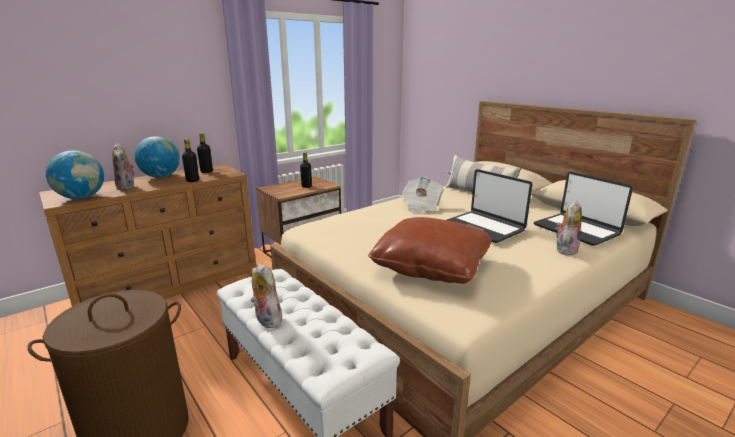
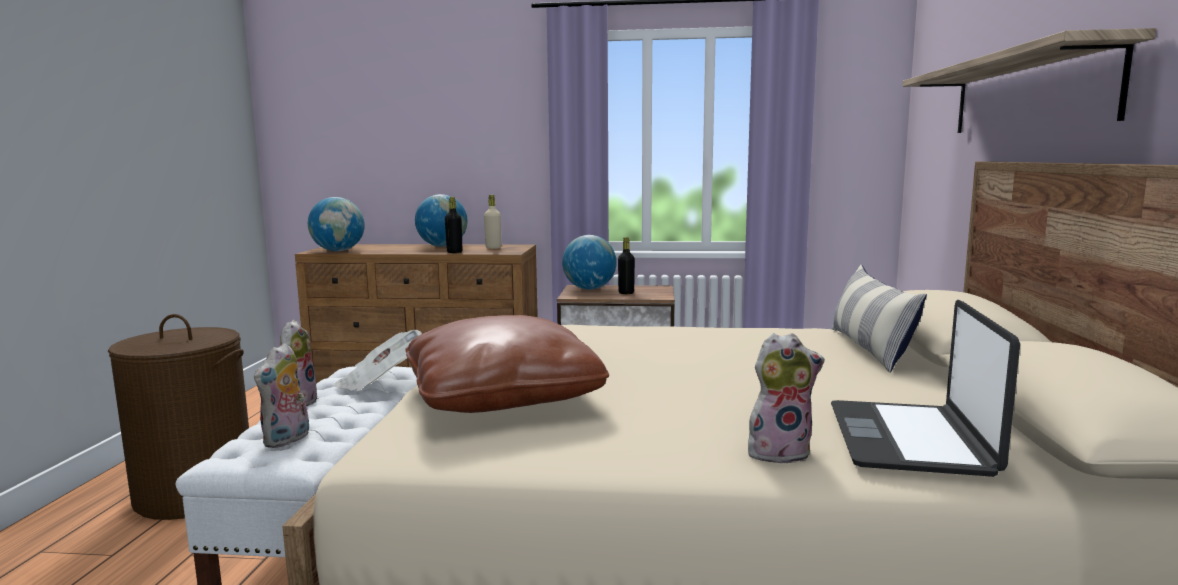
camera: 45 degrees right, 10 degrees down
(127, 187) = (390, 249): plush toy -> plush toy (287, 440)
(206, 172) = (493, 248): black bottle -> beige bottle
(279, 188) = (589, 289): none -> globe
(421, 206) = (703, 339): newspaper -> newspaper (379, 382)
(483, 227) = (716, 383): laptop -> none
(508, 73) = (1027, 94): none -> shelf

